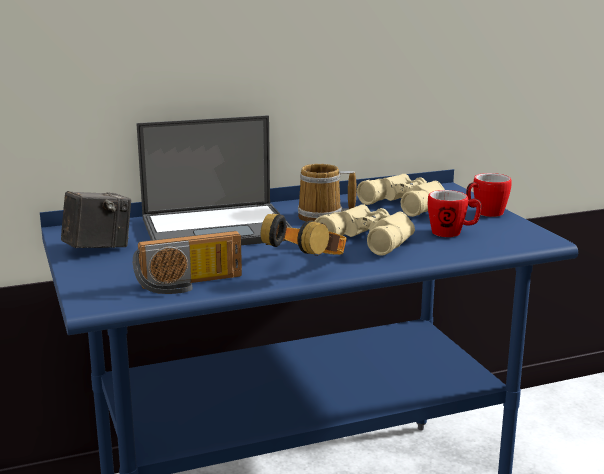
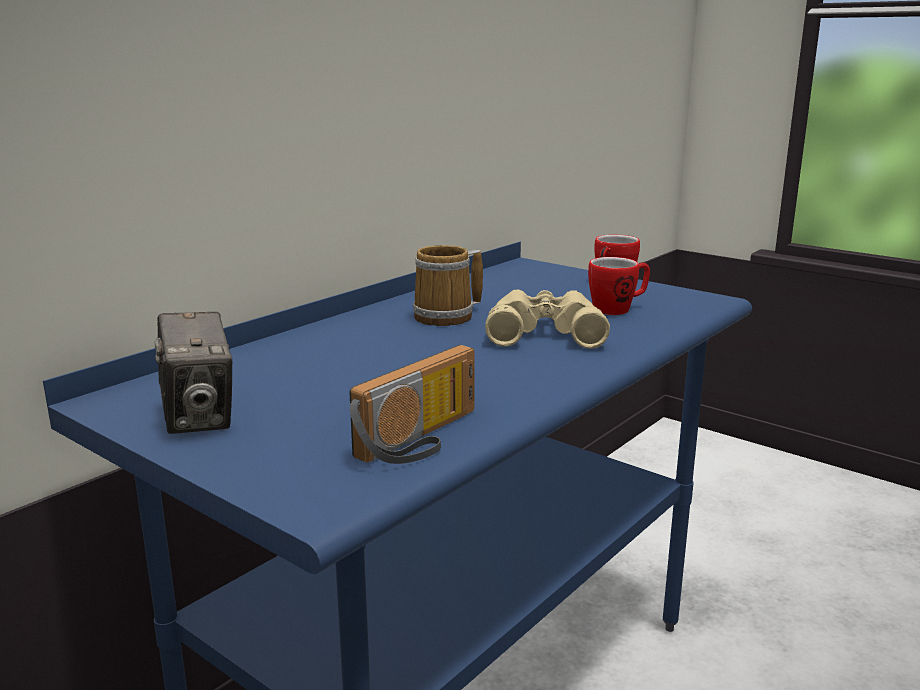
camera: 30 degrees left, 0 degrees up
(98, 248) = (199, 418): camera -> camera turned 135 degrees clockwise
(219, 228) = (339, 354): laptop -> none
(308, 263) = (526, 375): headphones -> none
(408, 203) = (515, 285): beige binoculars -> none

